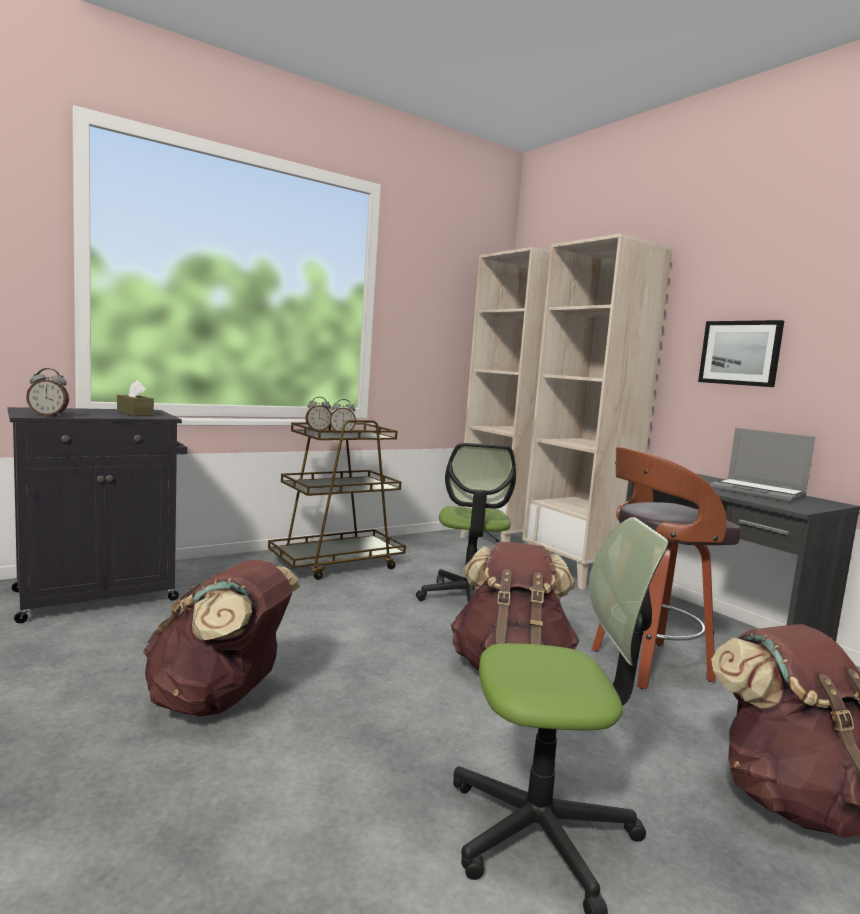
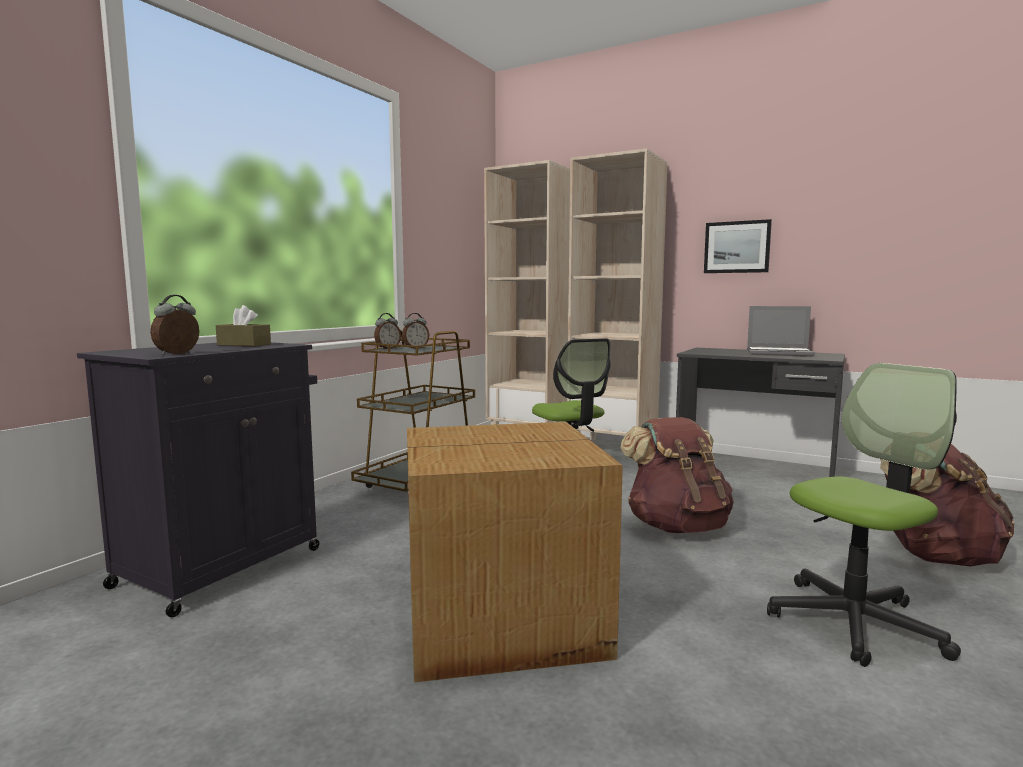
camera: 25 degrees left, 0 degrees up
(48, 415) = (178, 354): alarm clock -> alarm clock turned 150 degrees clockwise
(219, 700) = (505, 618): brown backpack -> cardboard box
(648, 665) = (752, 500): stool -> none

